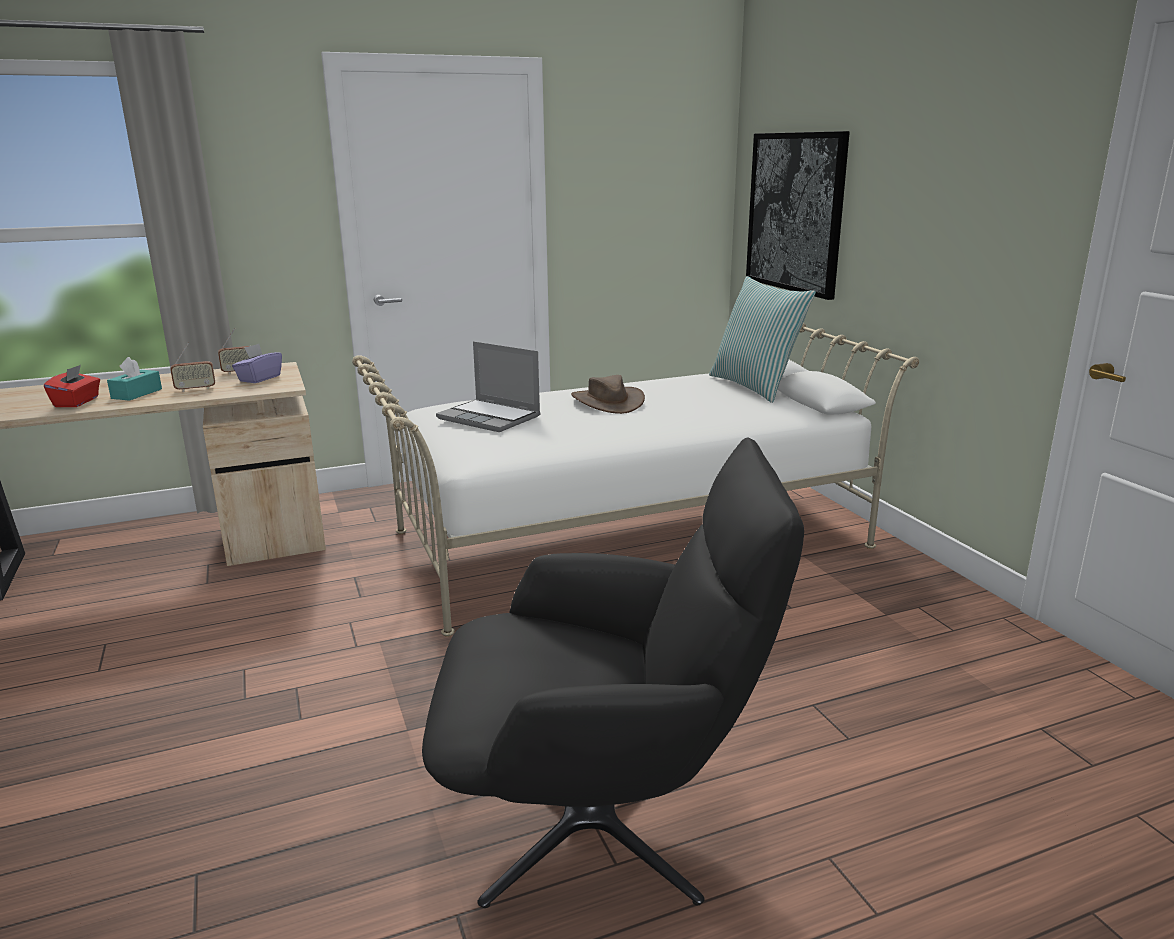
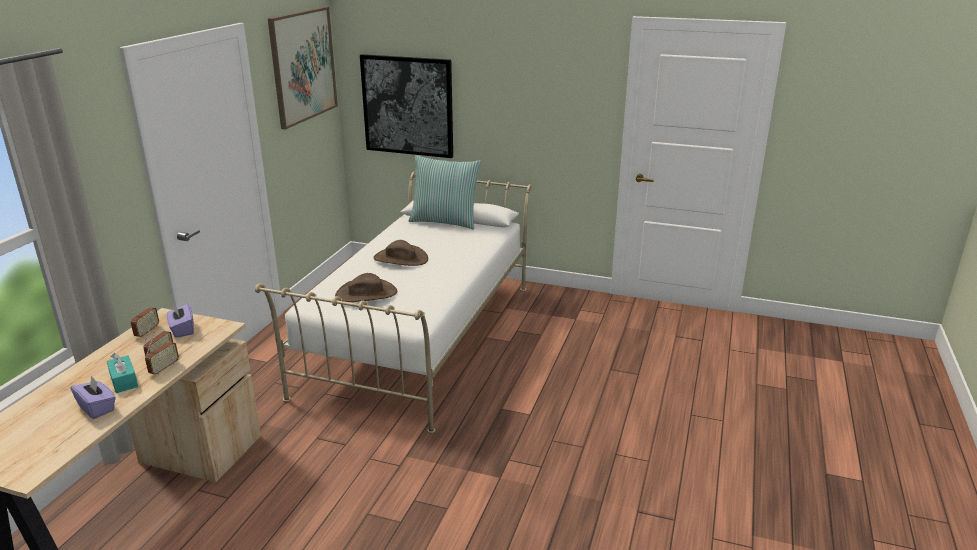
camera: 50 degrees left, 5 degrees up
(77, 402) = (97, 408): red tissue box -> purple tissue box
(174, 396) = (164, 368): none -> radio
(490, 417) = (366, 294): laptop -> brown hat
(599, 823) = (622, 453): black armchair -> none
(659, 139) = (303, 66): none -> picture

